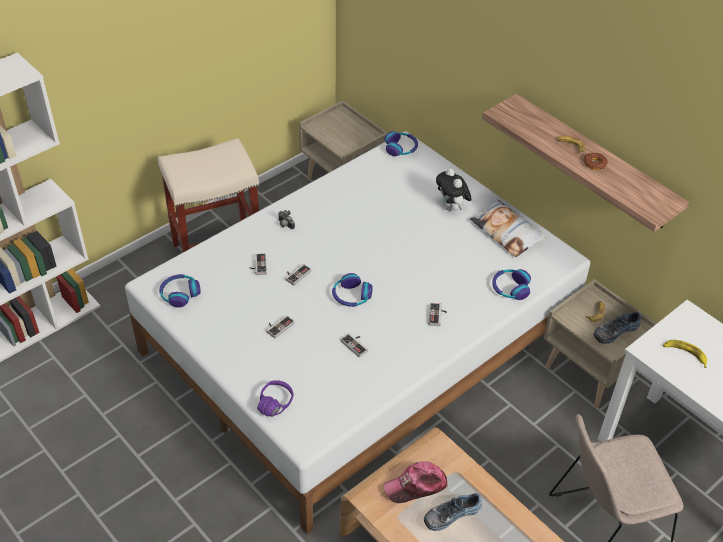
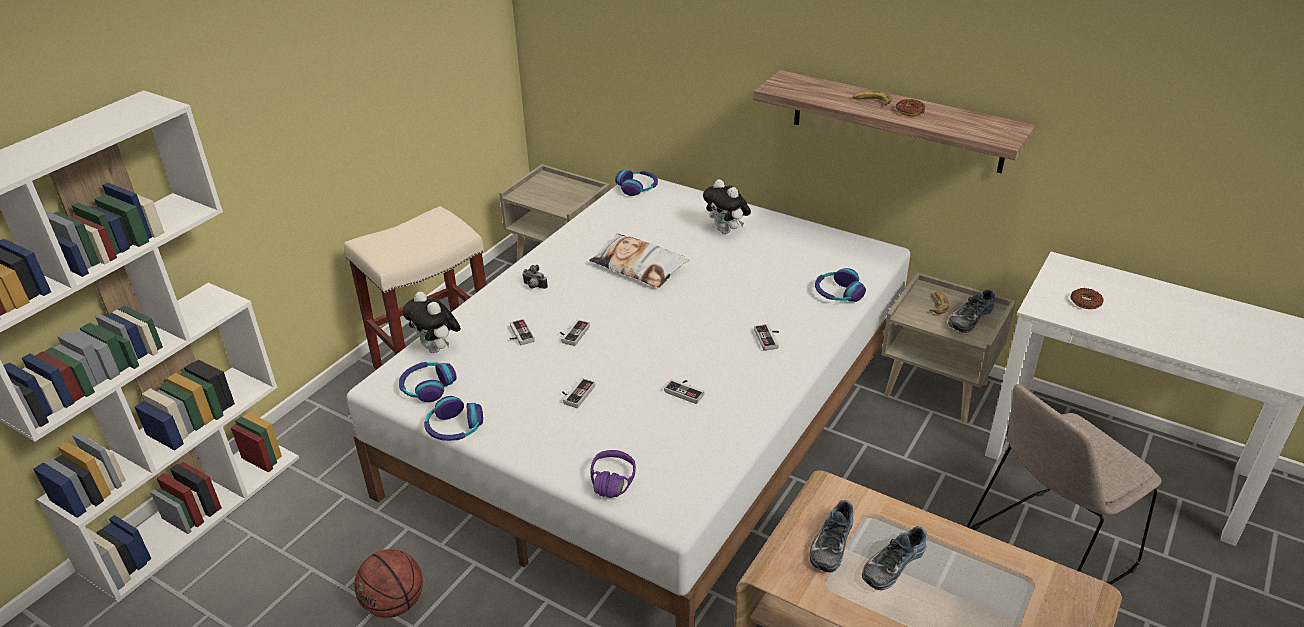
camera: 15 degrees left, 10 degrees down
(130, 435) = (394, 604): none -> basketball
(197, 263) = (437, 349): none -> plush toy
(351, 296) = (653, 341): headphones -> headphones (454, 428)
(416, 486) = (830, 543): cap -> shoe
(507, 232) = (802, 241): pillow -> pillow (639, 266)
(685, 354) = (1085, 302): banana -> donut

